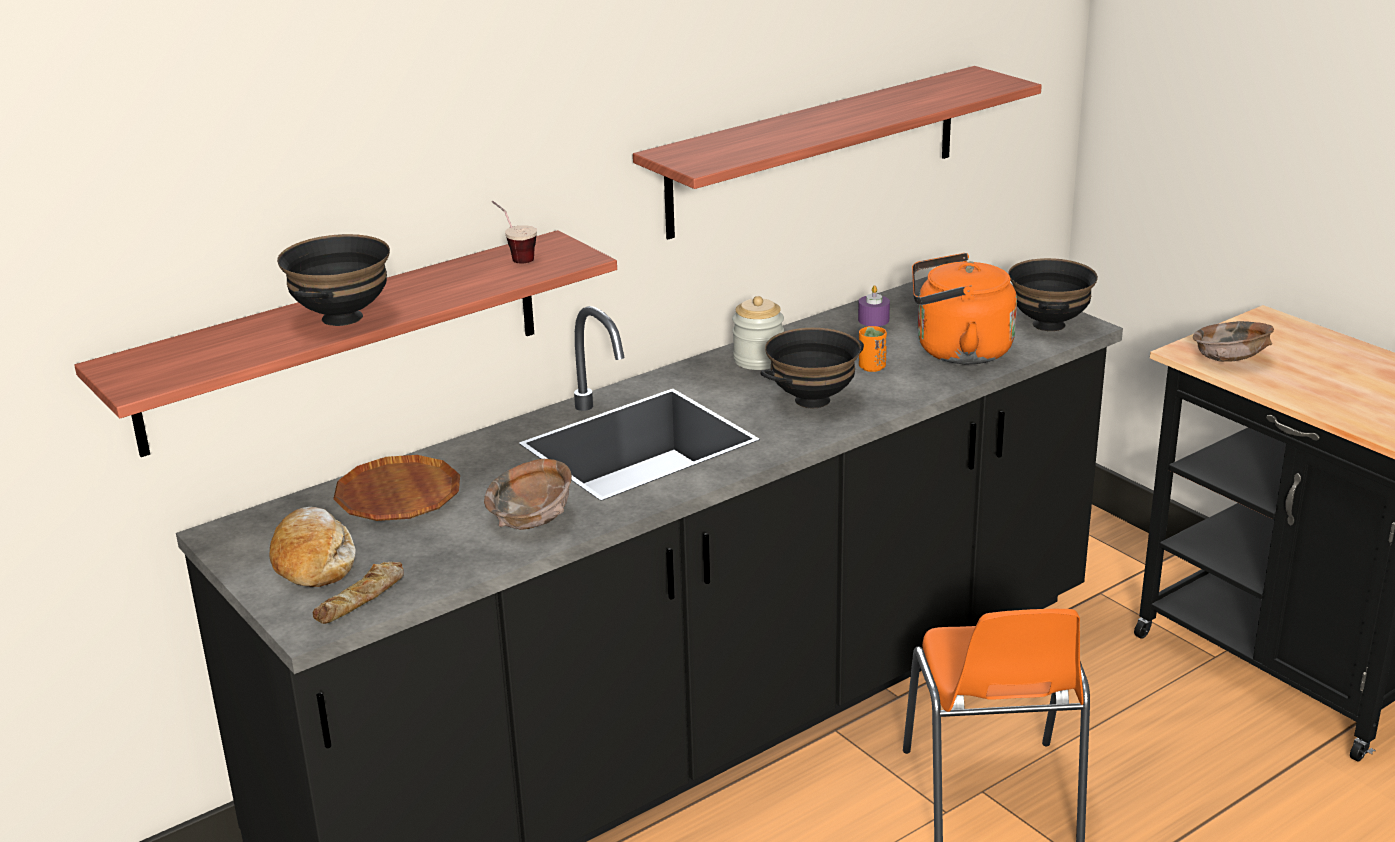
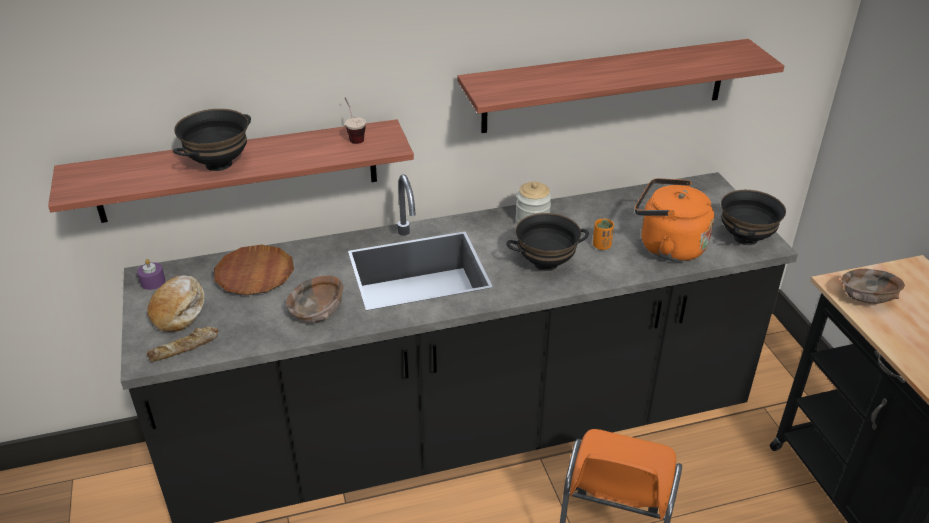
camera: 20 degrees right, 10 degrees up
(873, 320) = (627, 206): purple candle -> purple candle (153, 282)

